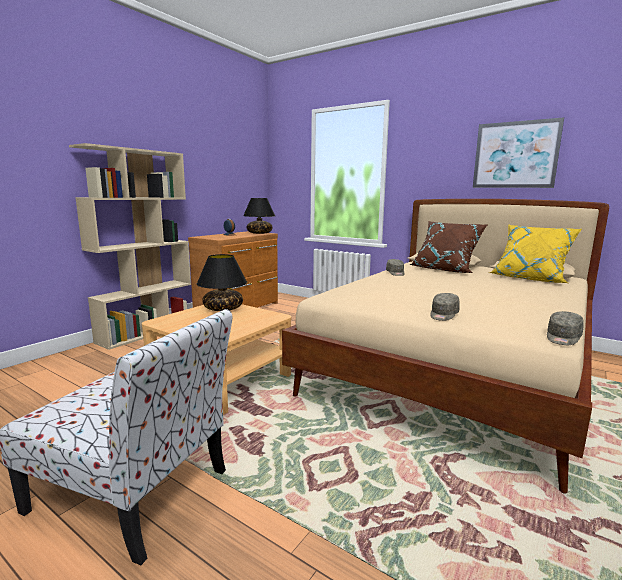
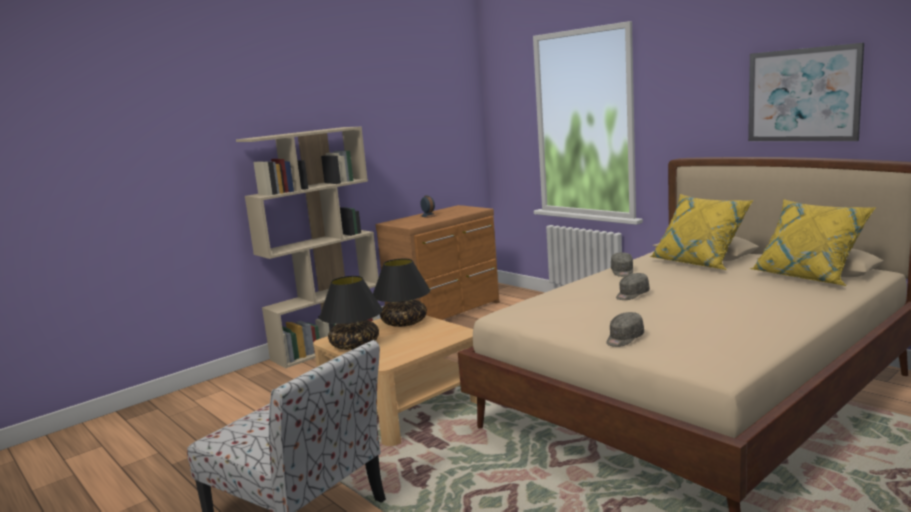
camera: 15 degrees right, 0 degrees up
(259, 233) = (469, 210): black table lamp -> black table lamp (354, 345)
(445, 269) = (699, 263): brown pillow -> yellow pillow
(562, 338) = (735, 370): grey cap -> grey cap (631, 295)

